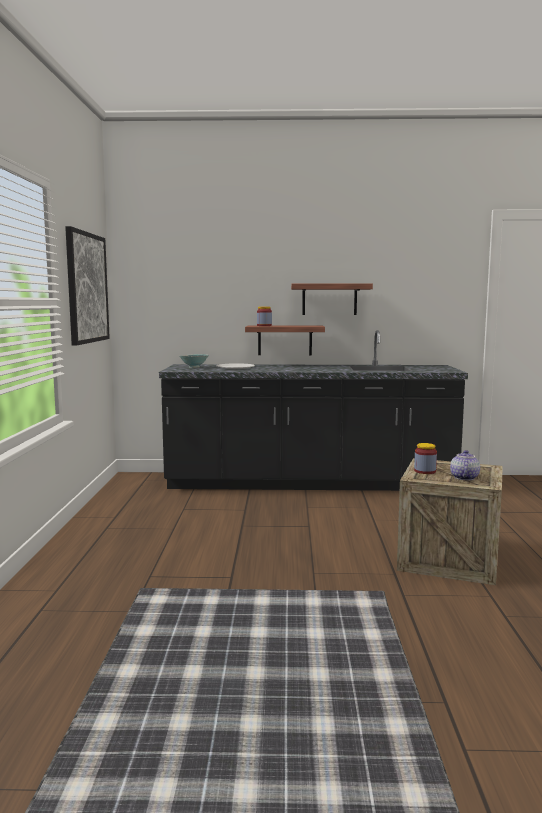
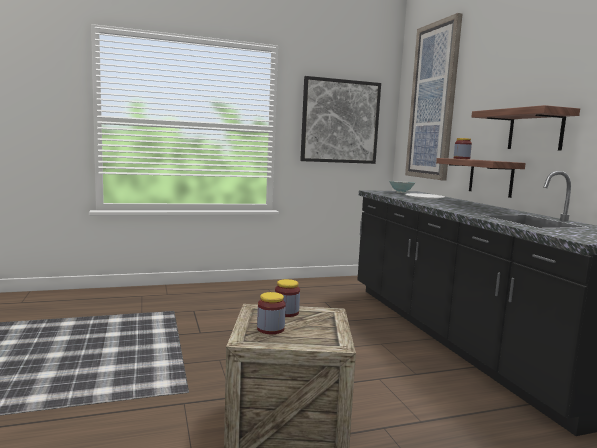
camera: 70 degrees right, 0 degrees up
(184, 266) = (433, 102): none -> picture
(463, 477) = (270, 329): teapot -> jar

